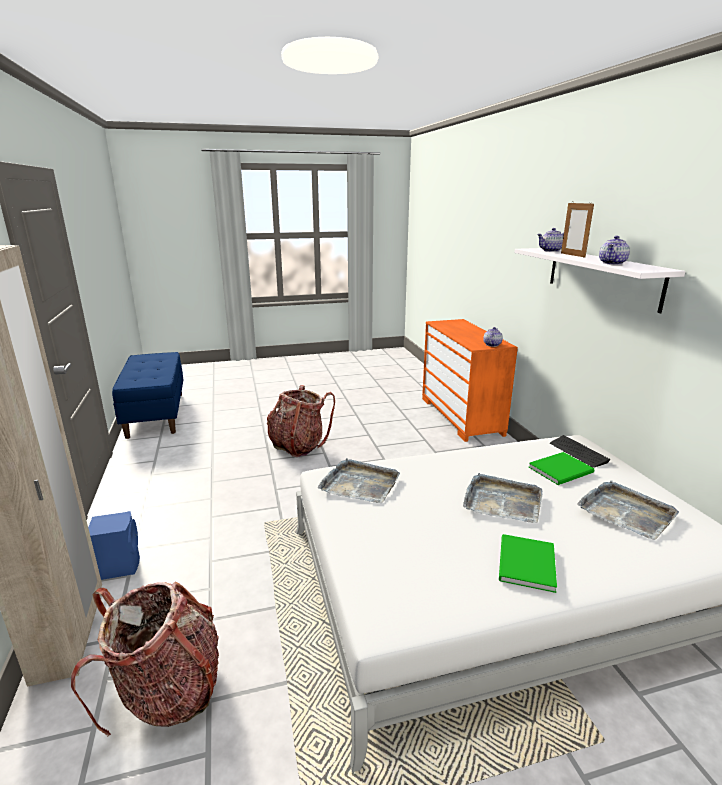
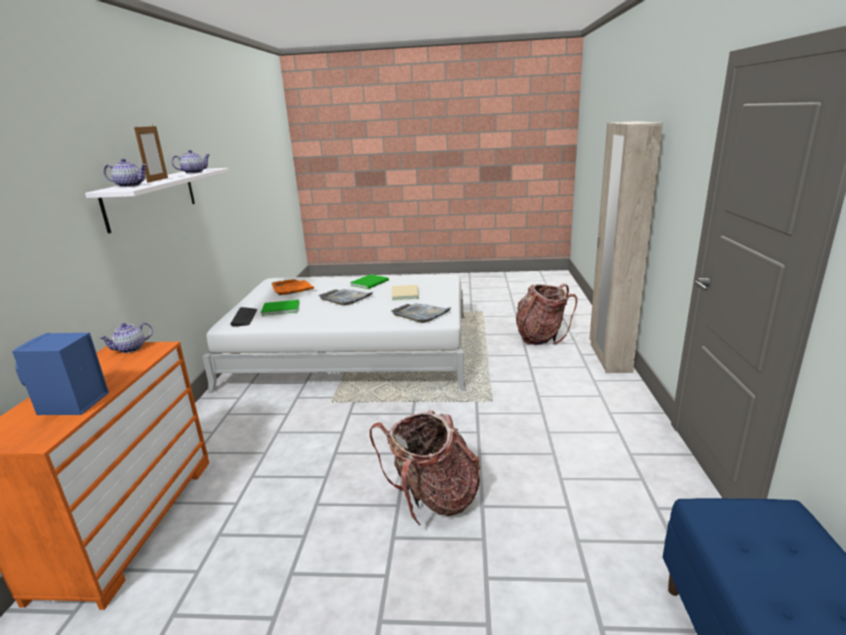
camera: 160 degrees left, 0 degrees up
(119, 565) = (606, 387): blue speaker -> blue speaker (71, 405)
(419, 531) = (406, 293): none -> beige book
(626, 512) = (292, 288): grey tray -> orange tray

